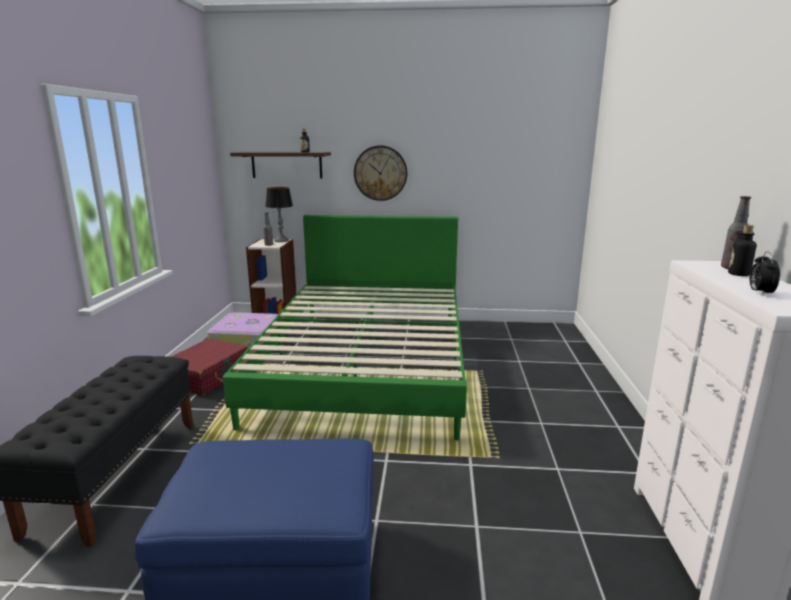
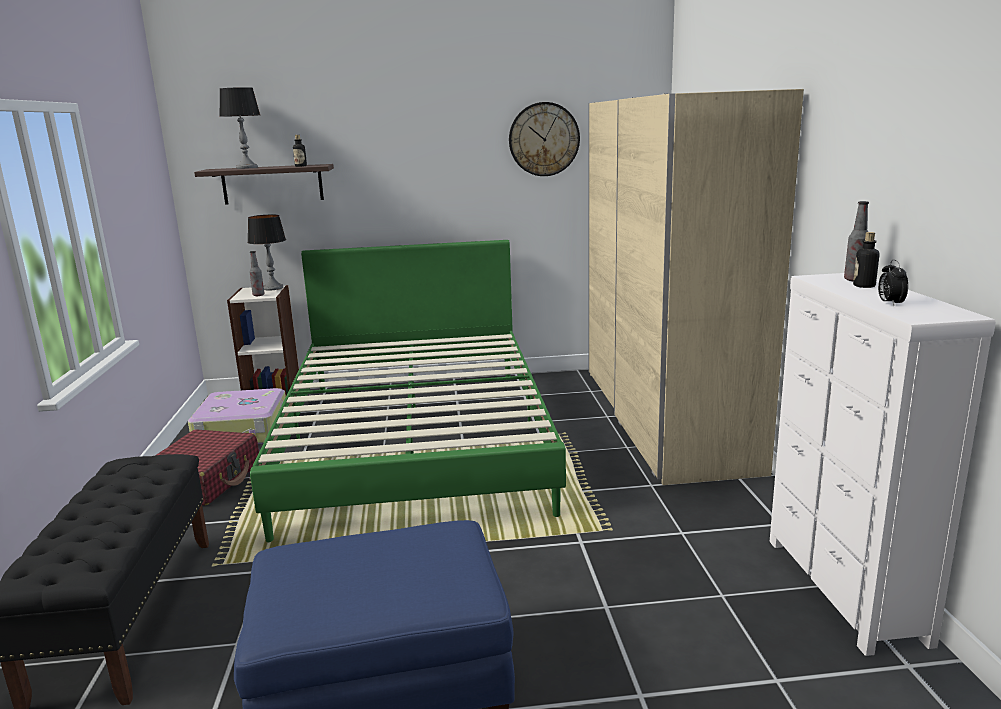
camera: 10 degrees left, 0 degrees up
(268, 151) = (247, 168): none -> table lamp
(380, 173) = (403, 189): wall clock -> wall clock (544, 139)
(565, 367) = (664, 417): none -> beige wardrobe

